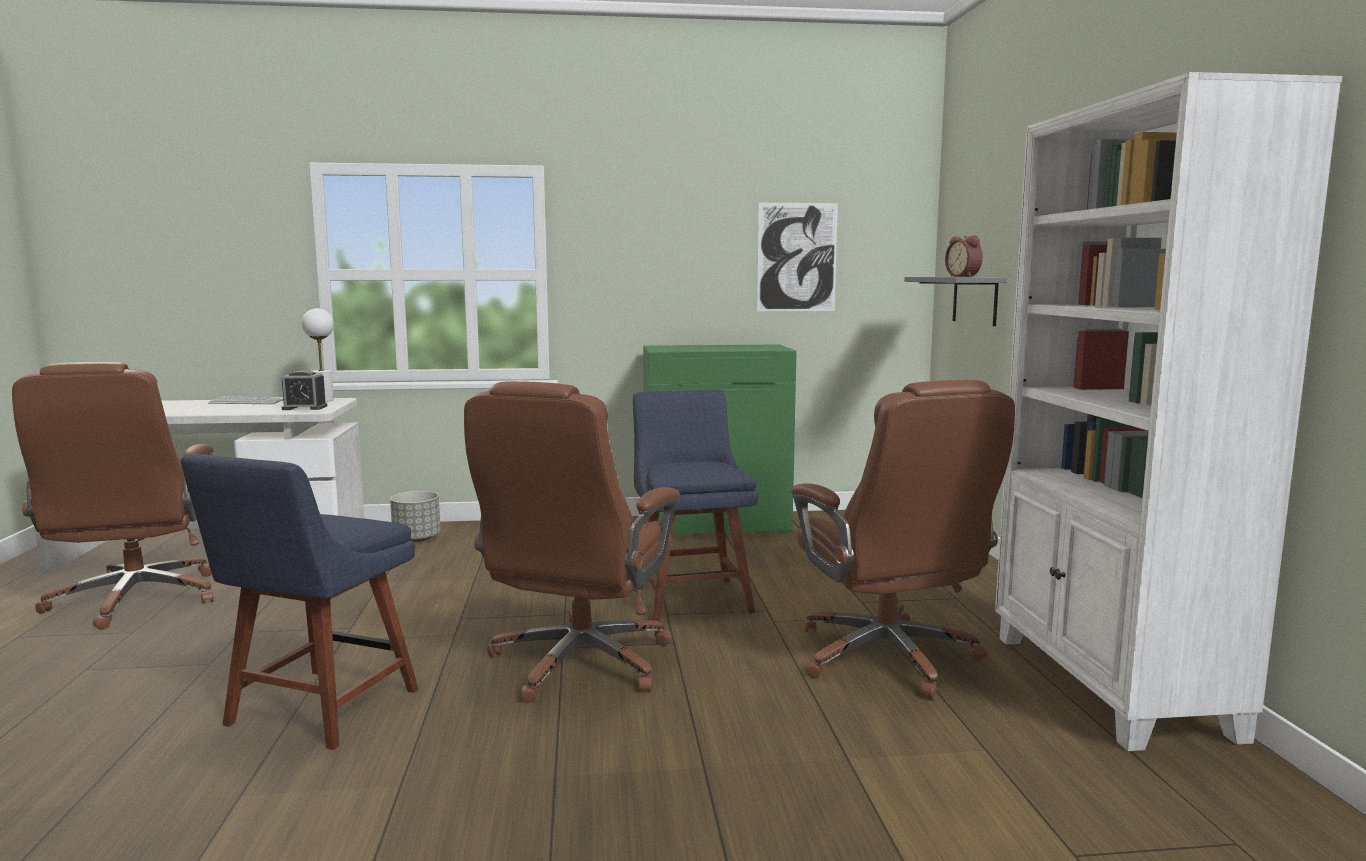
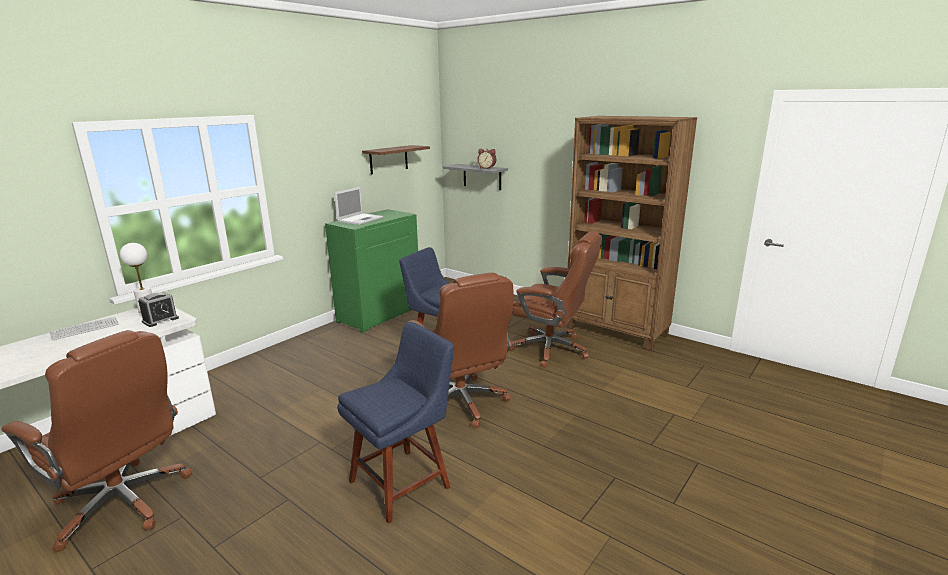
camera: 45 degrees left, 10 degrees up
(317, 711) = (403, 481): blue chair -> blue chair turned 105 degrees counterclockwise
(417, 539) = (231, 382): grey planter -> none
(698, 347) = (360, 219): none -> laptop
(797, 257) = (388, 159): picture -> brown shelf
(1109, 686) = (616, 331): white bookcase -> brown bookcase

